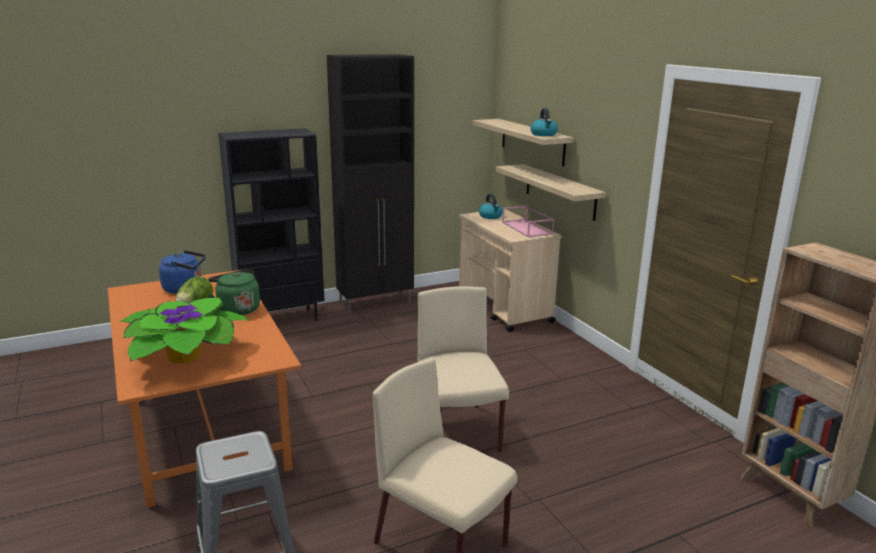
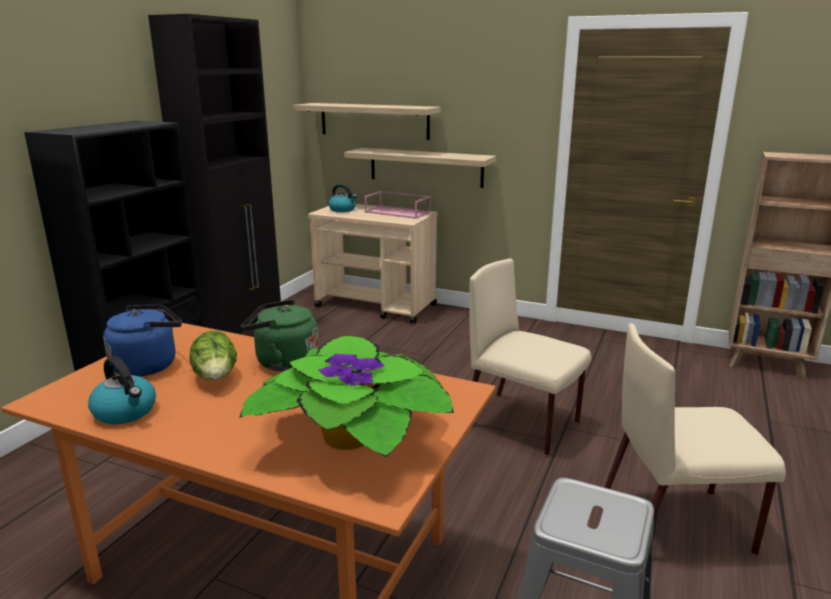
camera: 40 degrees left, 0 degrees up
(543, 134) = (410, 107): kettle -> kettle (126, 412)

